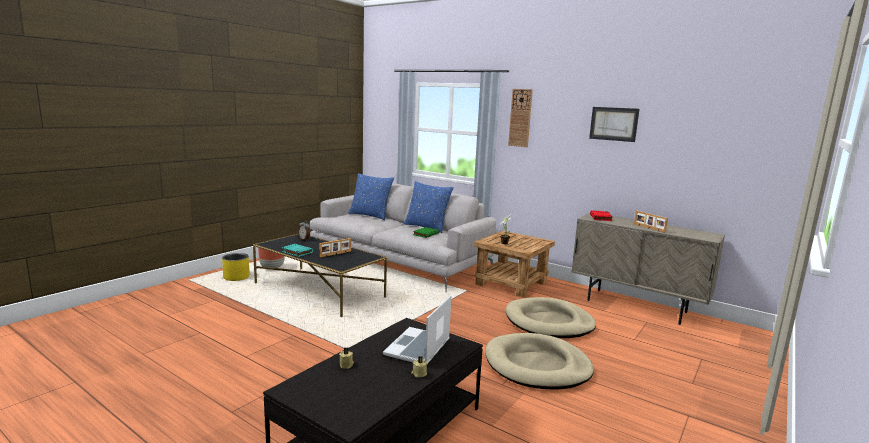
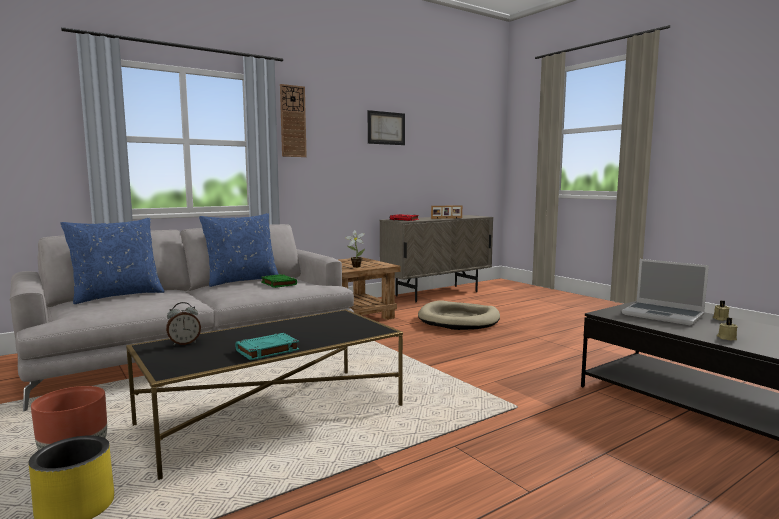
camera: 70 degrees left, 5 degrees down
(336, 254) = (306, 329): picture frame -> none
(537, 365) = (549, 337): beige dog bed -> none

